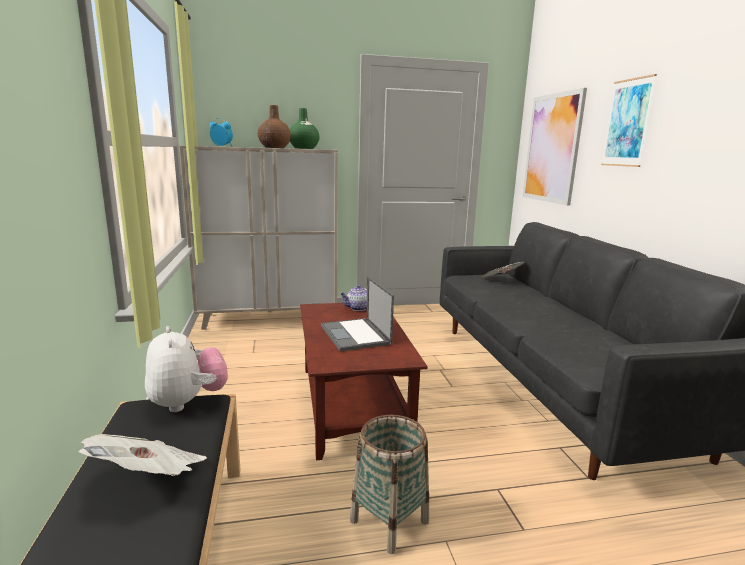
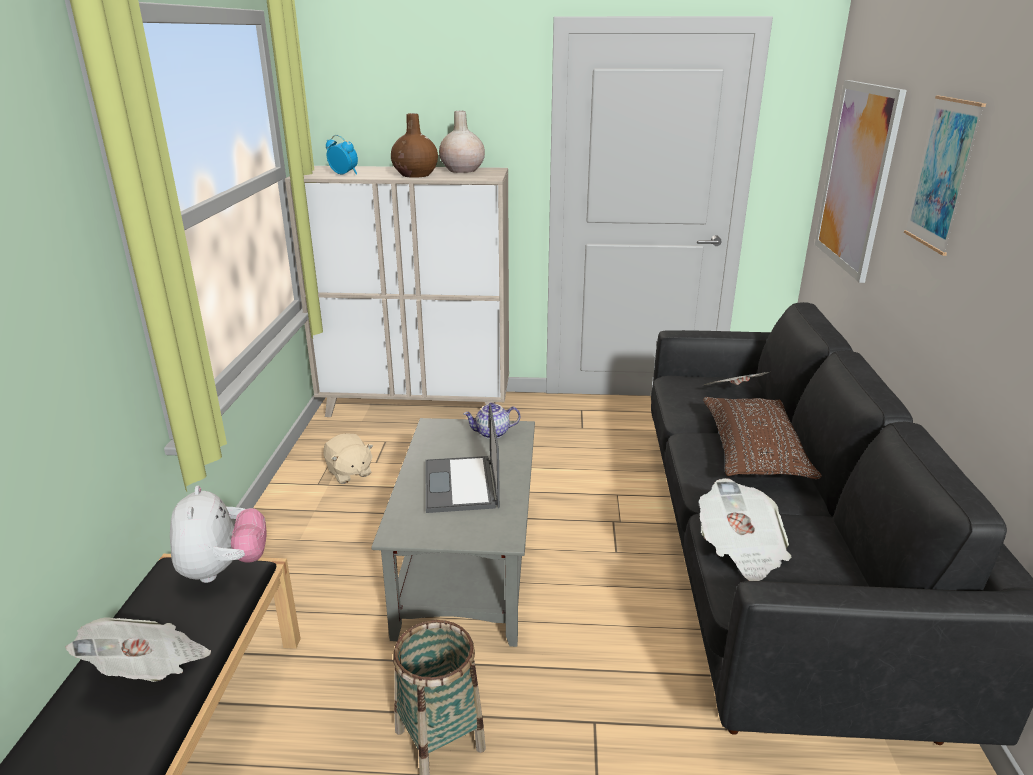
camera: 15 degrees right, 10 degrees up
(234, 360) = (349, 472): none -> beige plush toy
(303, 148) = (462, 170): green vase -> beige vase
(353, 405) = (468, 566): brown coffee table -> grey coffee table
(535, 304) = (753, 452): none -> brown pillow
(570, 348) = (741, 550): none -> newspaper

